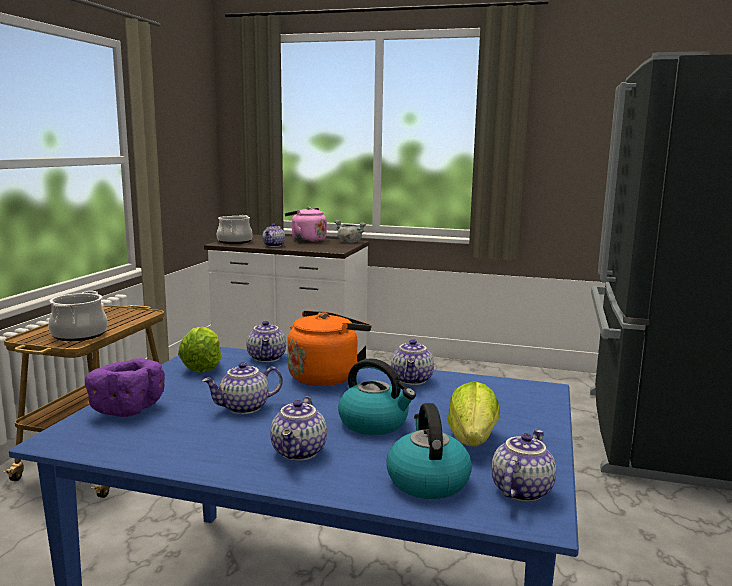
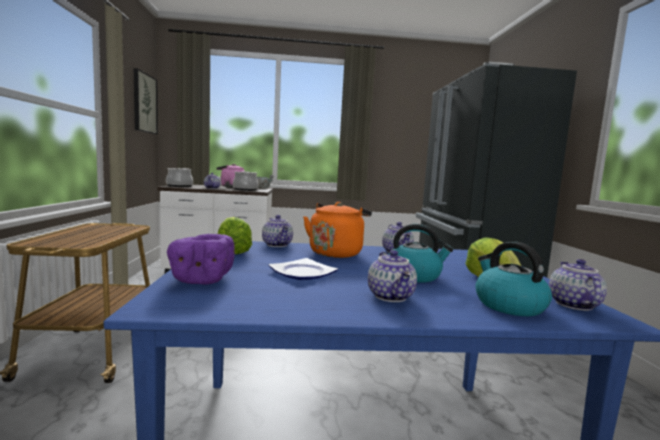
camera: 20 degrees left, 5 degrees down
(79, 335) = (85, 239): cooking pot -> cooking pot (245, 189)
(194, 125) = (144, 103): none -> picture
(244, 408) = (304, 273): teapot -> plate

